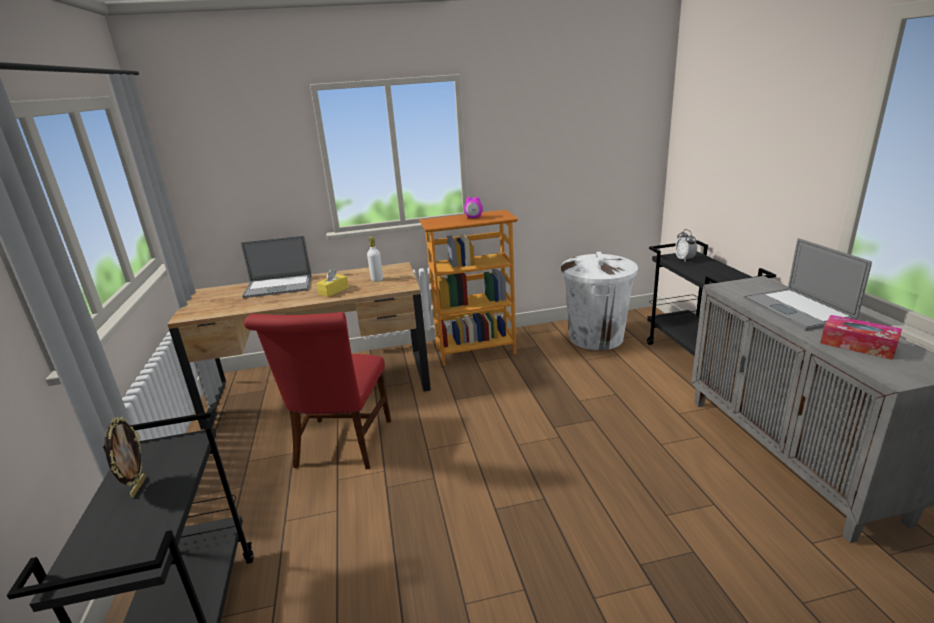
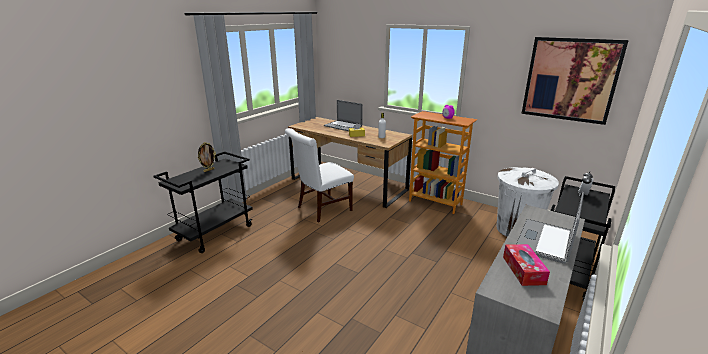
camera: 45 degrees right, 0 degrees up
(341, 447) = (321, 209): red chair -> white chair
(598, 131) = (570, 79): none -> picture

